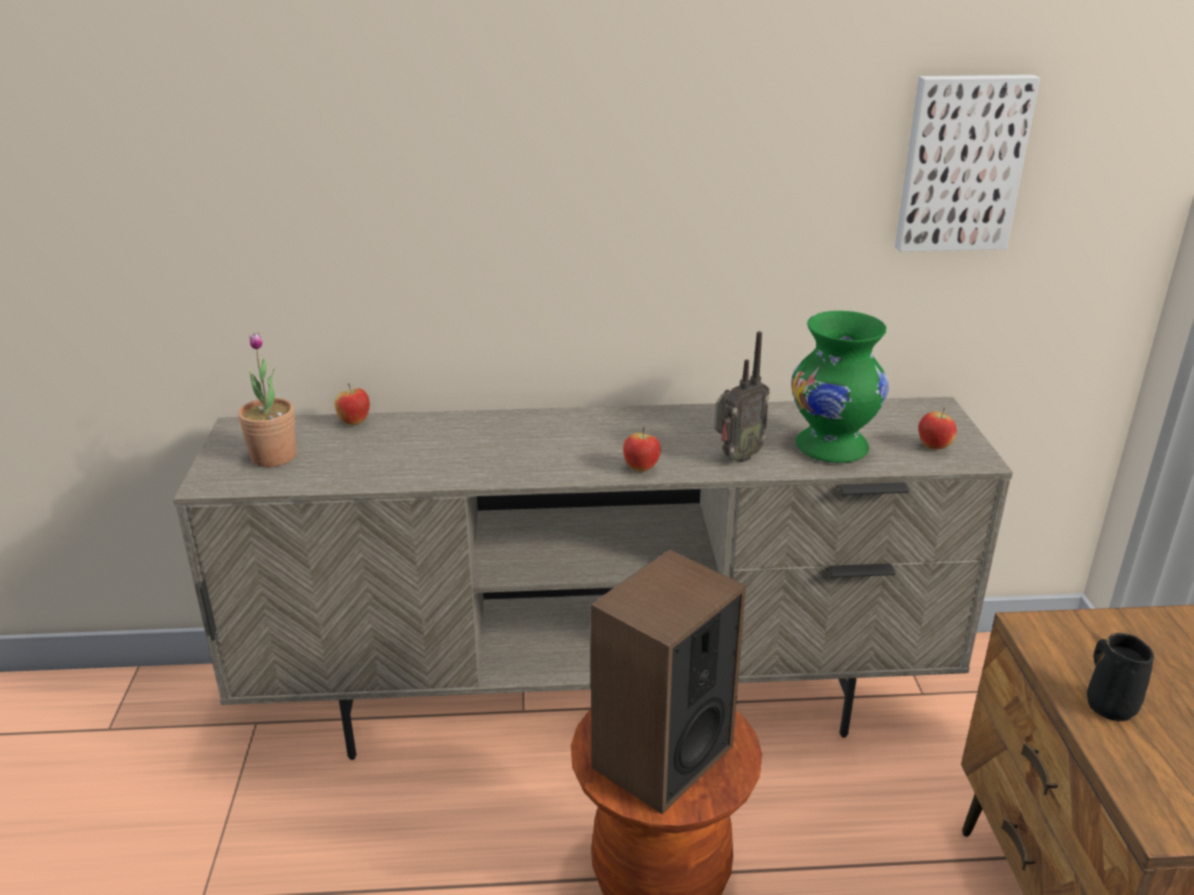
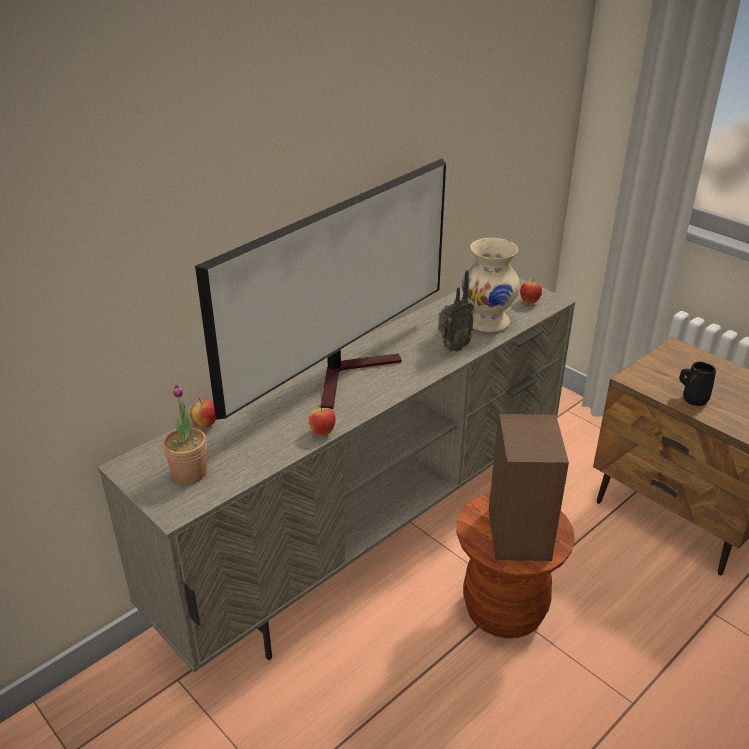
camera: 40 degrees left, 5 degrees up
(569, 435) = (349, 373): none -> television
(641, 468) = (417, 376): apple -> apple (322, 432)
(736, 457) = (452, 348): radio -> radio turned 45 degrees clockwise
(833, 447) = (488, 322): green vase -> beige vase
(961, 163) = (495, 133): picture -> none

